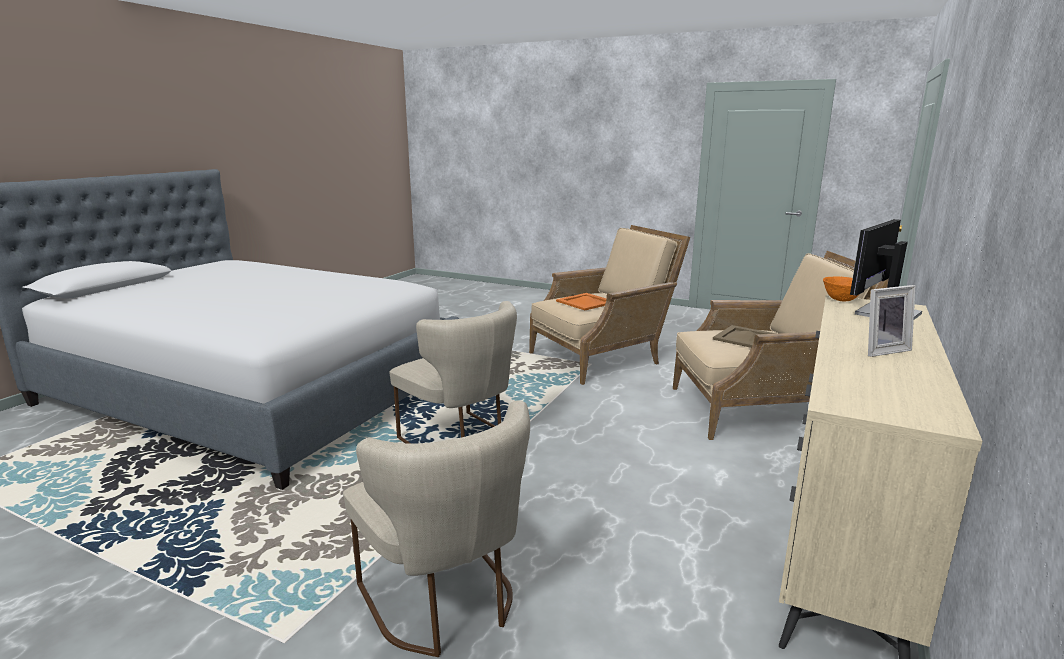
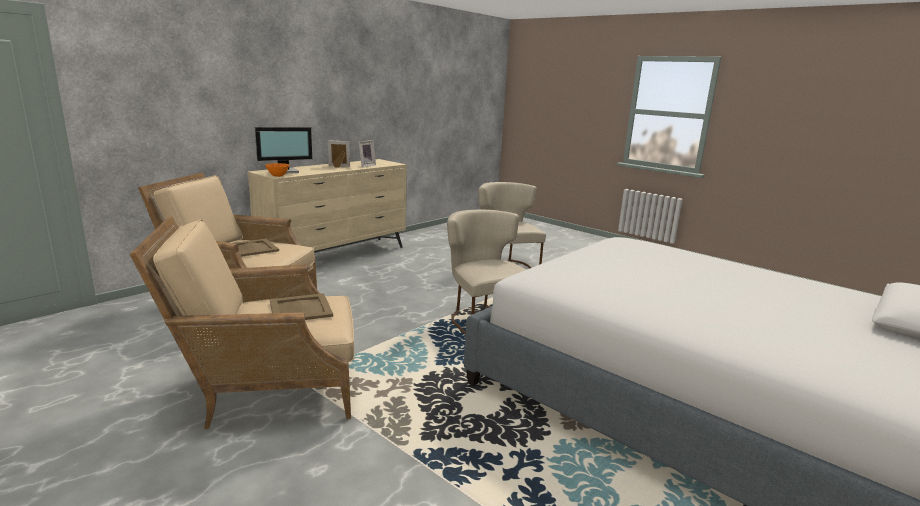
camera: 165 degrees left, 0 degrees up
(585, 302) = (301, 308): orange tray -> beige tray
(853, 368) = (366, 166): none -> picture frame

